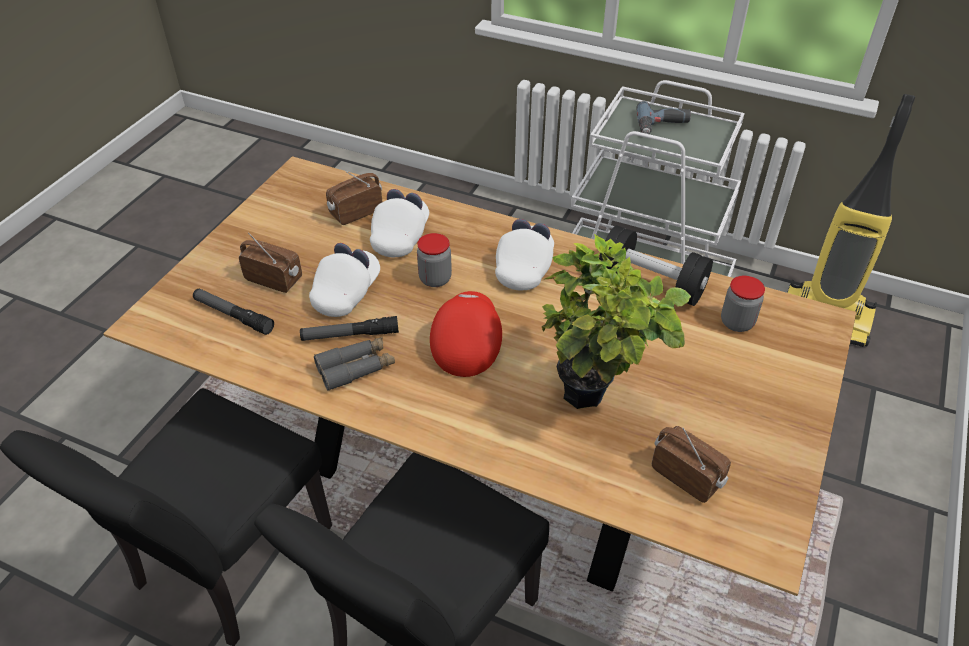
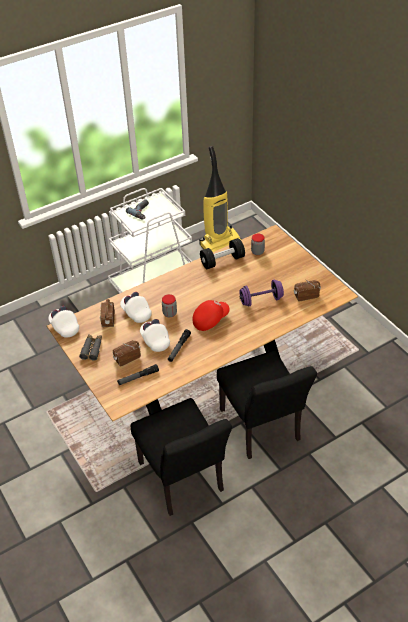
camera: 55 degrees left, 0 degrees up
(356, 368) = (197, 352): grey binoculars -> grey binoculars (92, 349)
(465, 343) = (210, 319): red cap -> red cap turned 105 degrees clockwise
(524, 268) = (186, 287): white cap -> white cap (64, 327)
(595, 398) = (261, 300): potted plant -> purple dumbbell

